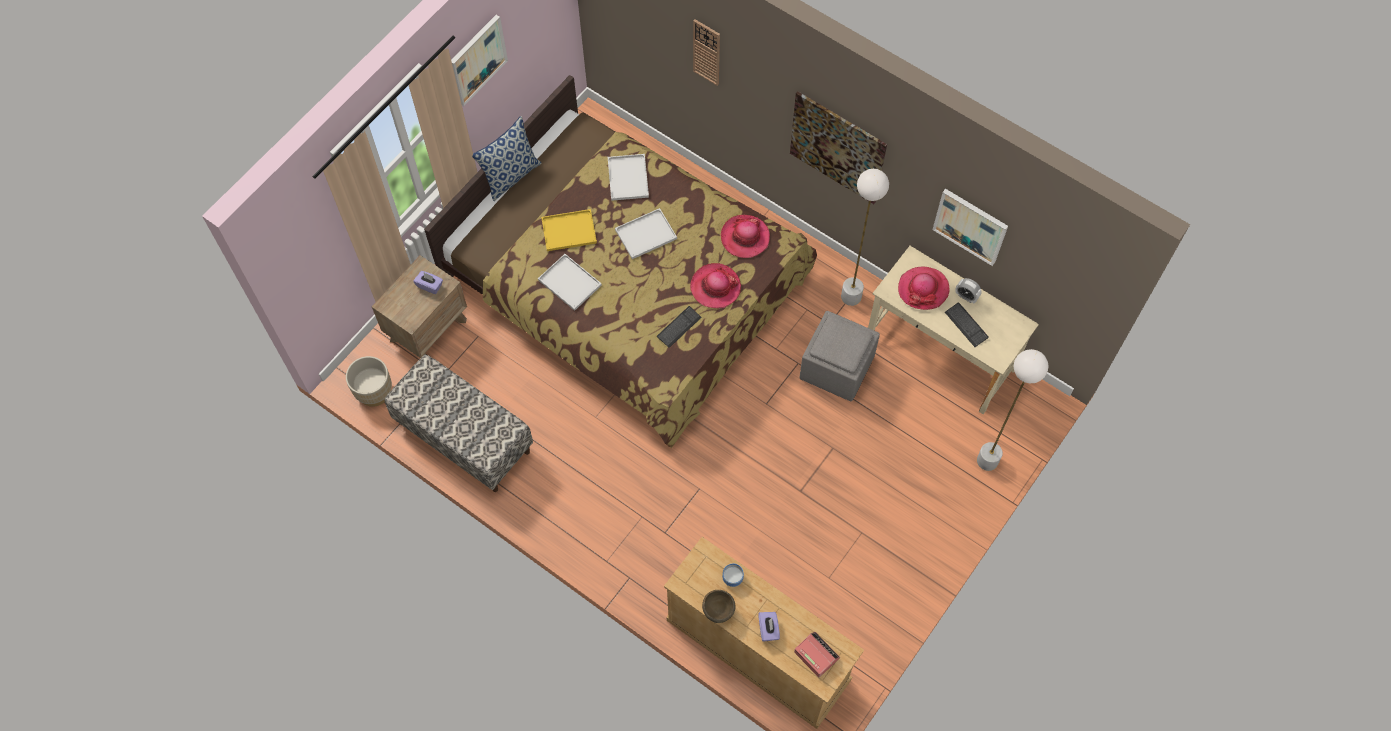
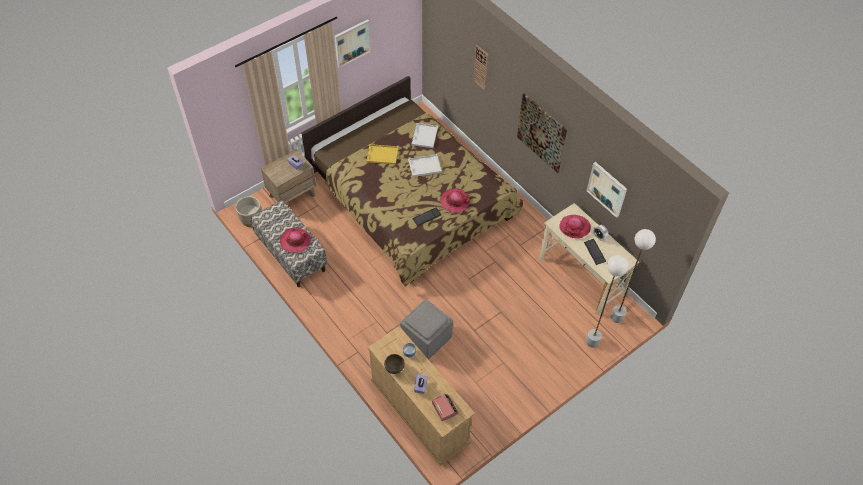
camera: 15 degrees right, 10 degrees down
(511, 175) = (361, 121): pillow -> none
(571, 283) = (374, 181): white tray -> none
(745, 237) = (480, 180): hat -> hat (295, 241)
(835, 368) = (516, 269): grey ottoman -> grey ottoman (425, 338)
(851, 296) = (537, 234): white floor lamp -> white floor lamp (617, 317)

